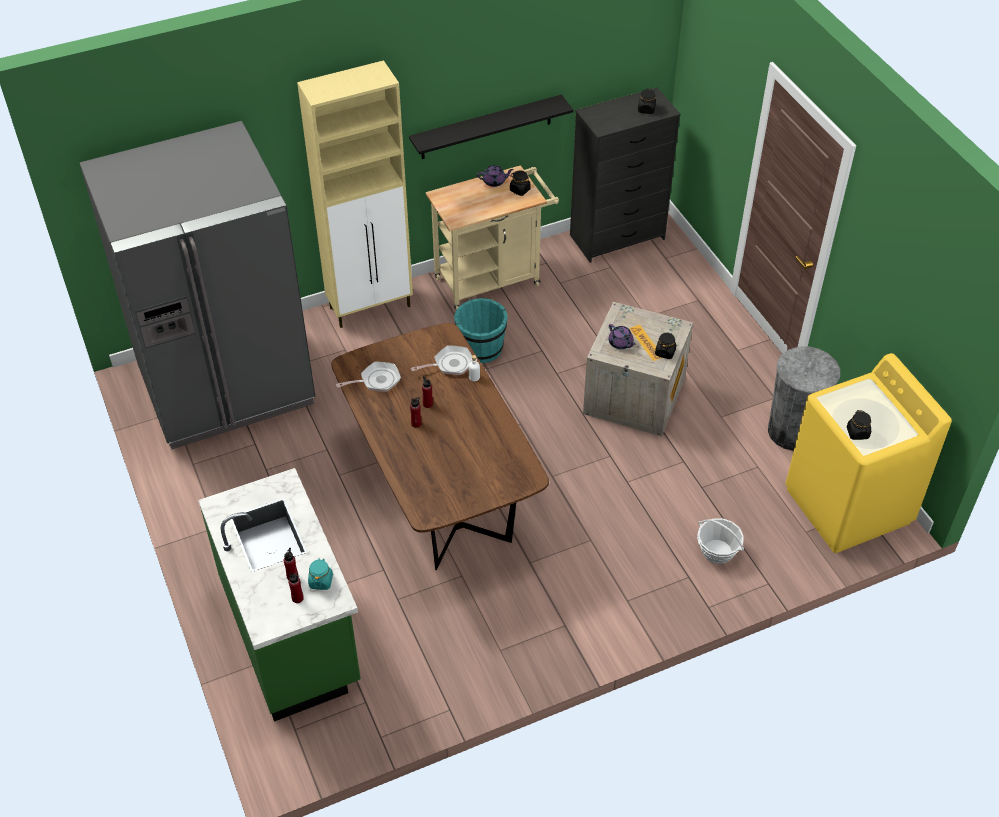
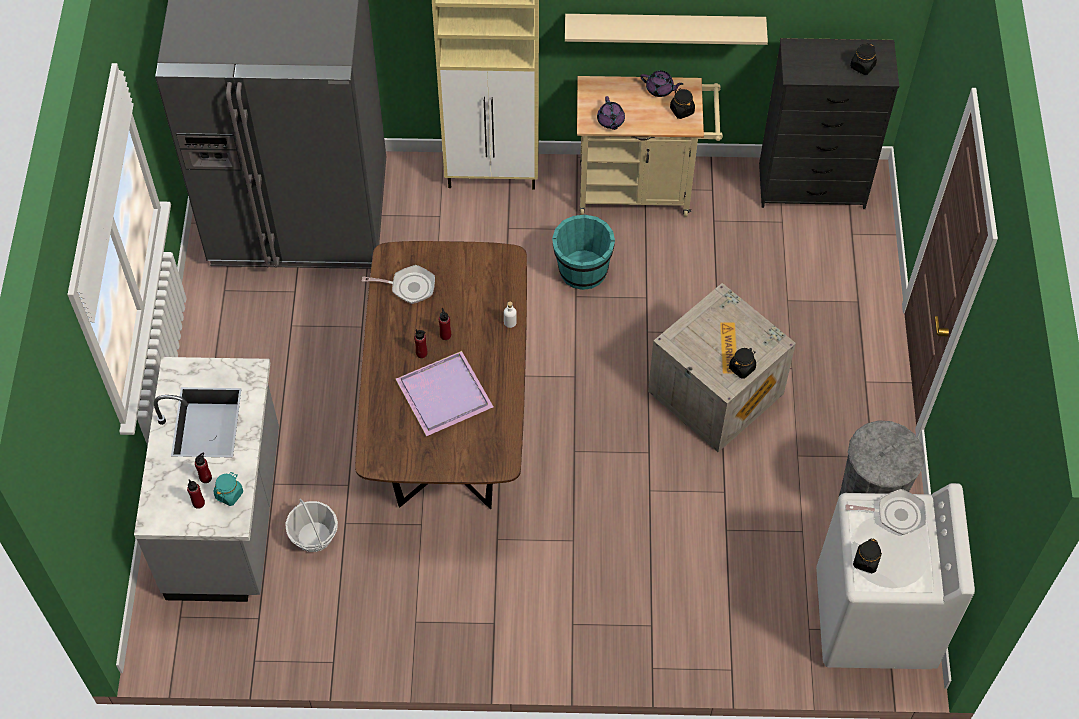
camera: 25 degrees right, 10 degrees up
(292, 633) = (227, 515): green counter -> grey counter
(450, 364) = (494, 297): frying pan -> frying pan (895, 514)
(453, 445) = (445, 393): none -> purple tray
(486, 127) = (664, 28): black shelf -> beige shelf
(620, 343) = (700, 338): purple teapot -> purple teapot (610, 121)
(717, 551) = (699, 610): basket -> basket (314, 536)
(848, 506) = (875, 619): yellow washing machine -> white washing machine

